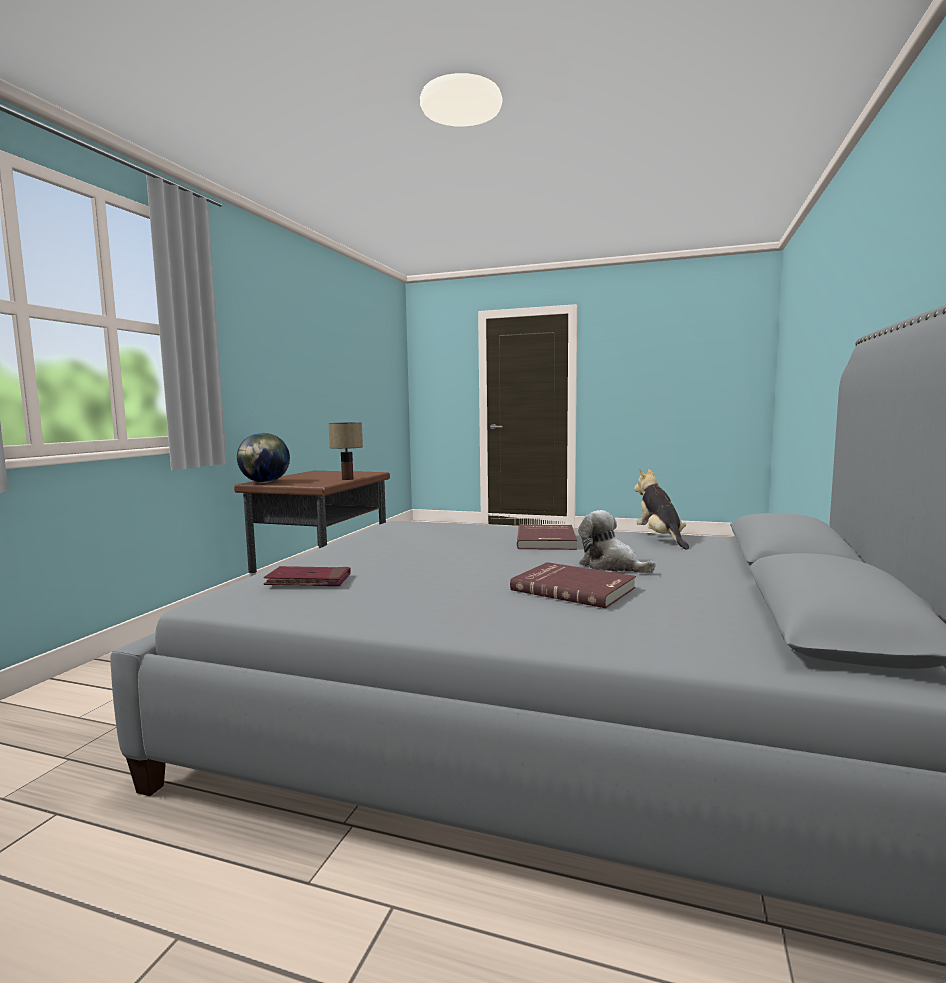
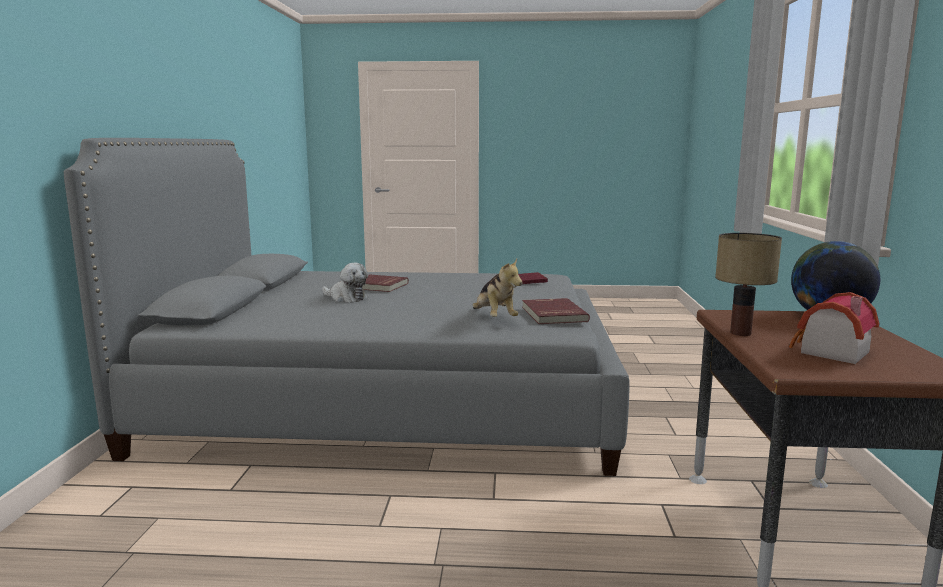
camera: 165 degrees right, 5 degrees up
(334, 475) = (829, 352): none -> toy house
(547, 540) = (390, 313): red book -> red book (552, 314)
(660, 538) = (284, 323): plush toy -> plush toy (494, 318)

